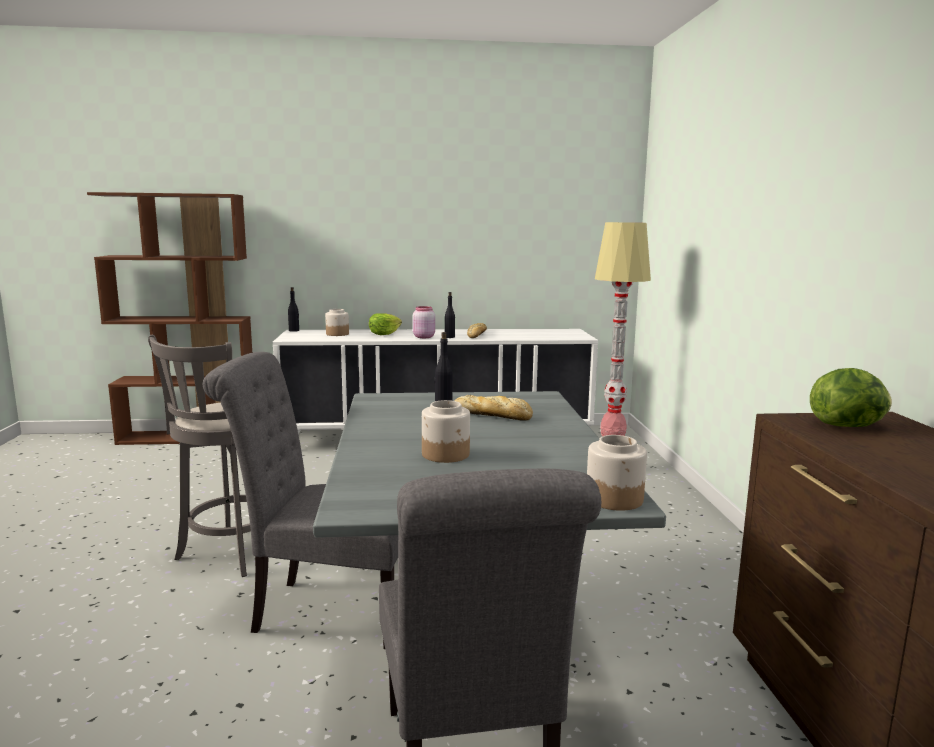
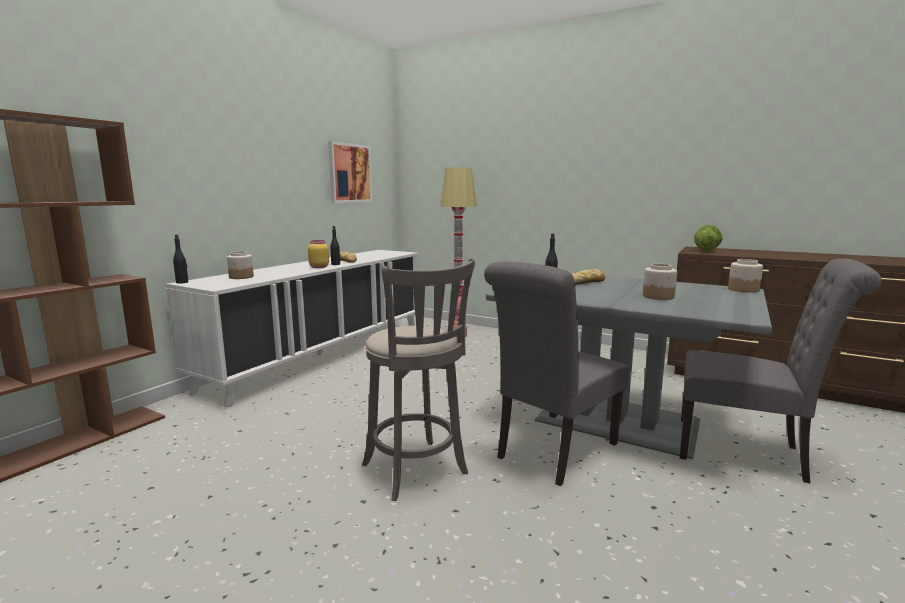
camera: 55 degrees left, 0 degrees up
(384, 334) = (279, 270): lettuce -> none
(423, 337) = (318, 267): pink jar -> yellow jar
(538, 227) = (350, 173): none -> picture

